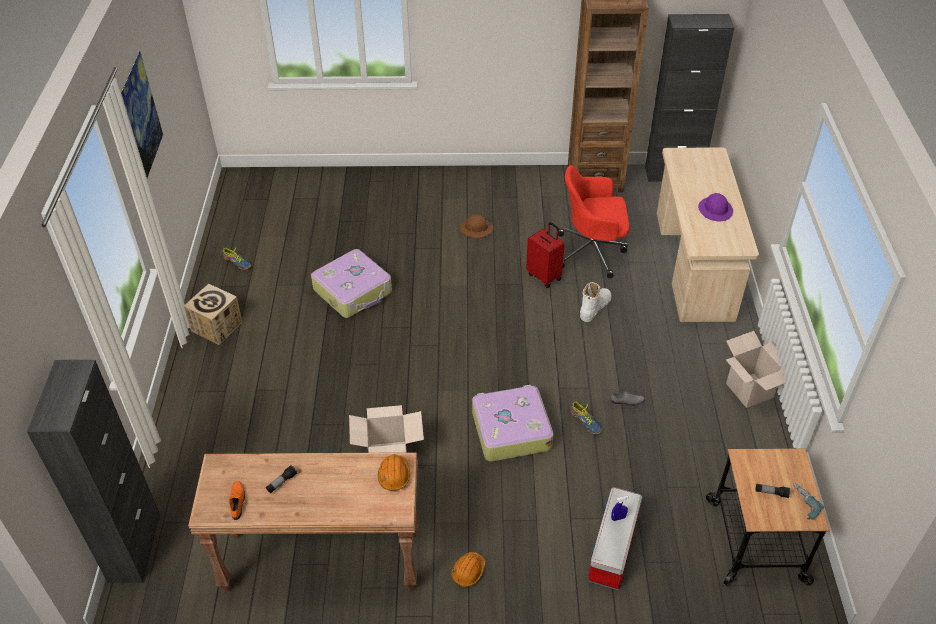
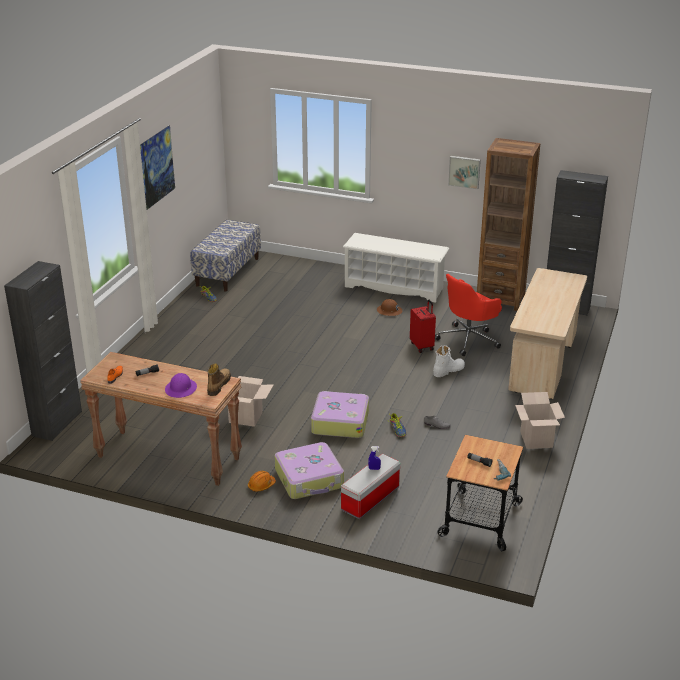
camera: 20 degrees right, 15 degrees down
(217, 326) = (174, 328): cardboard box -> none
(240, 212) = (227, 272): none -> bench
(353, 291) = (278, 327): suitcase -> suitcase (309, 479)
(394, 476) = (218, 385): orange hard hat -> boot
(463, 189) = (394, 287): none -> white shoe rack
(540, 32) = (464, 171): none -> picture
(592, 251) = (468, 339): red office chair -> red office chair turned 60 degrees counterclockwise
(715, 210) = (551, 307): purple hard hat -> purple hard hat (181, 389)

